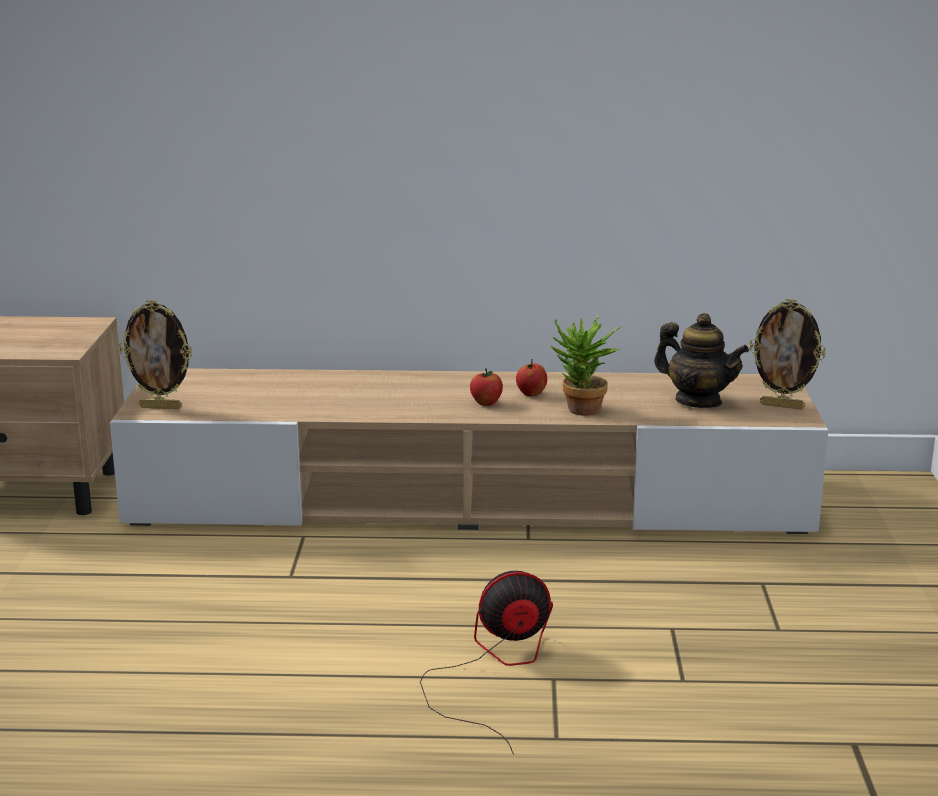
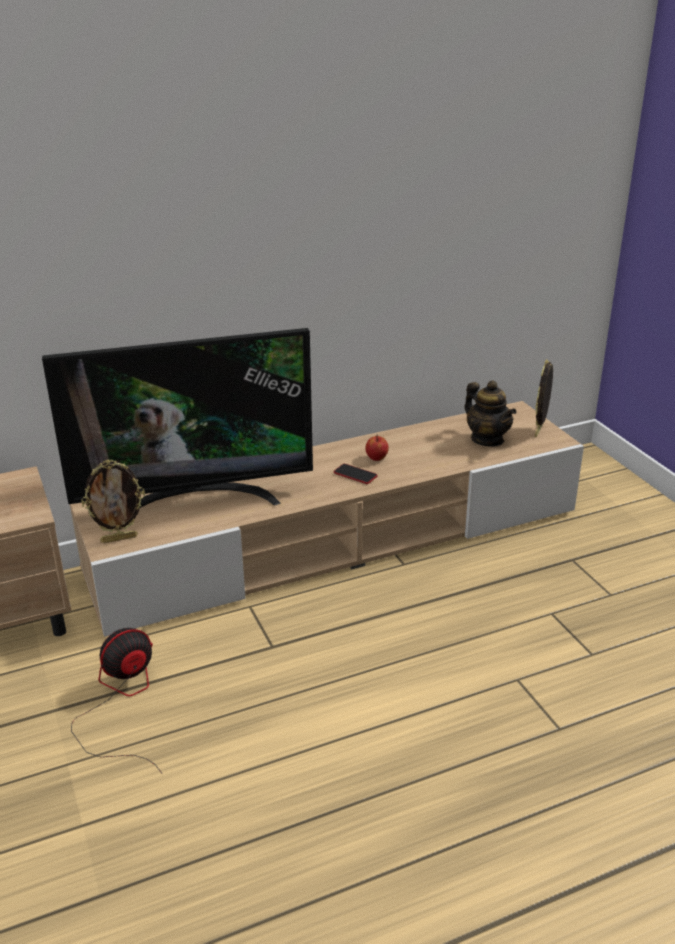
camera: 25 degrees left, 10 degrees up
(276, 391) = (194, 500): none -> television
(486, 403) = (355, 474): apple -> phone
(495, 669) = (476, 684): fan -> fan (122, 702)
(581, 412) = (424, 467): potted plant -> none
(698, 401) = (487, 439): teapot -> teapot turned 45 degrees clockwise
(782, 406) = (539, 431): picture frame -> picture frame turned 120 degrees clockwise

